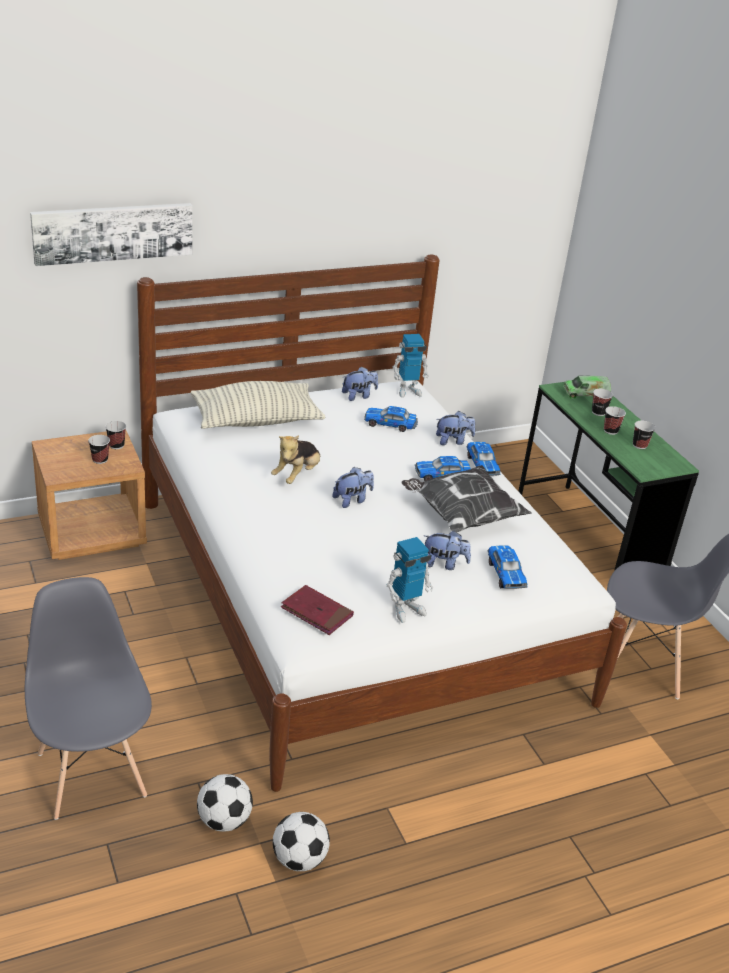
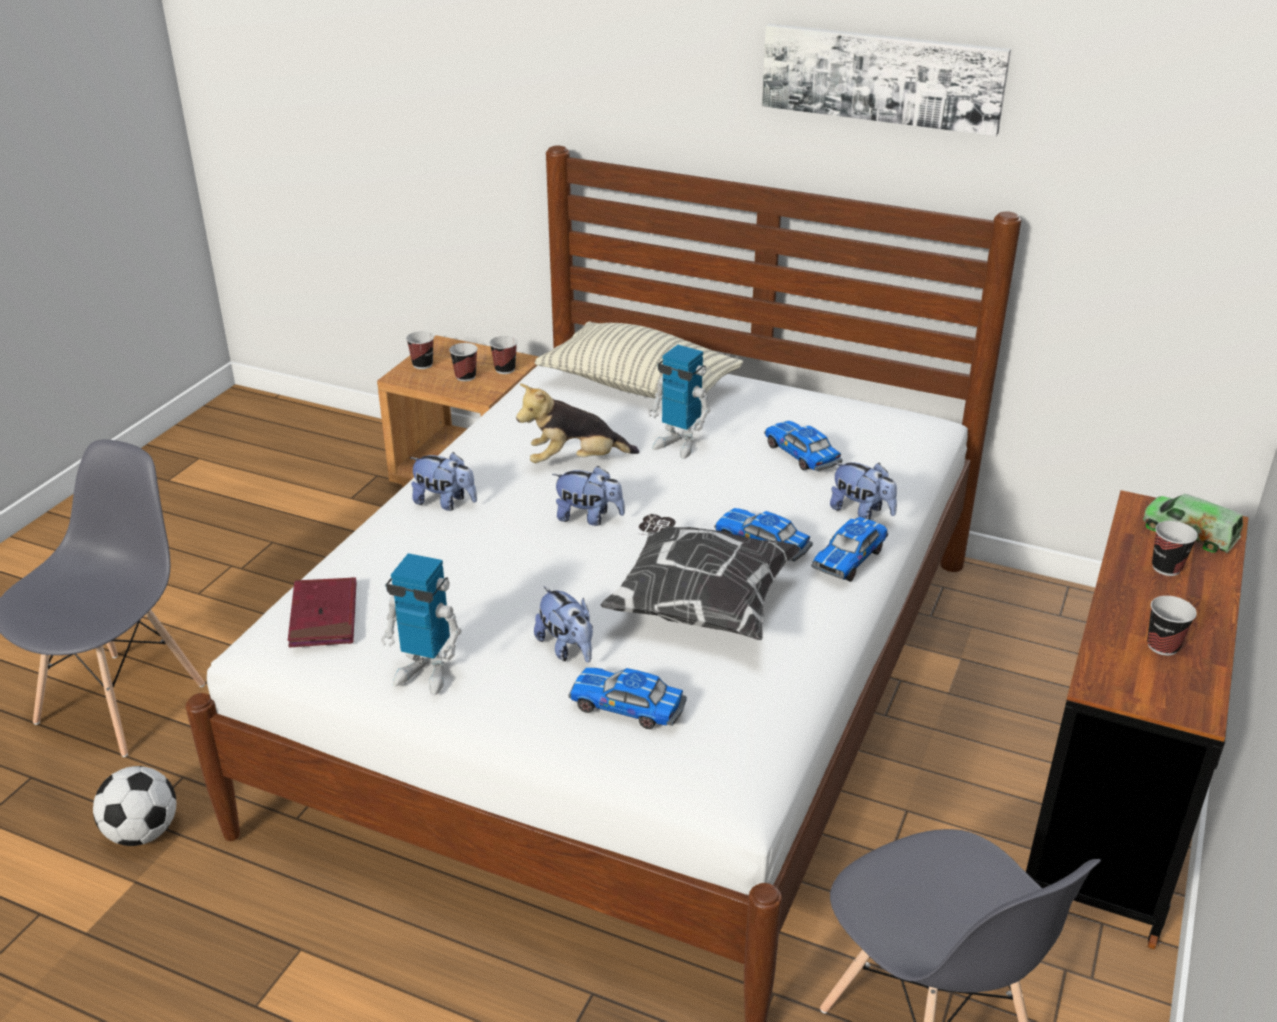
camera: 50 degrees right, 0 degrees up
(113, 232) = (530, 74): picture -> picture (882, 77)
(299, 859) = (138, 929): football -> none
(359, 396) = (823, 408): plush toy -> plush toy (445, 502)
(408, 391) = (904, 427): toy robot -> toy robot (678, 445)
(505, 573) = (628, 707): toy car -> toy car turned 75 degrees clockwise
(587, 538) = (1110, 801): green desk -> brown desk
(610, 431) = (1141, 602): cup -> cup (422, 365)

